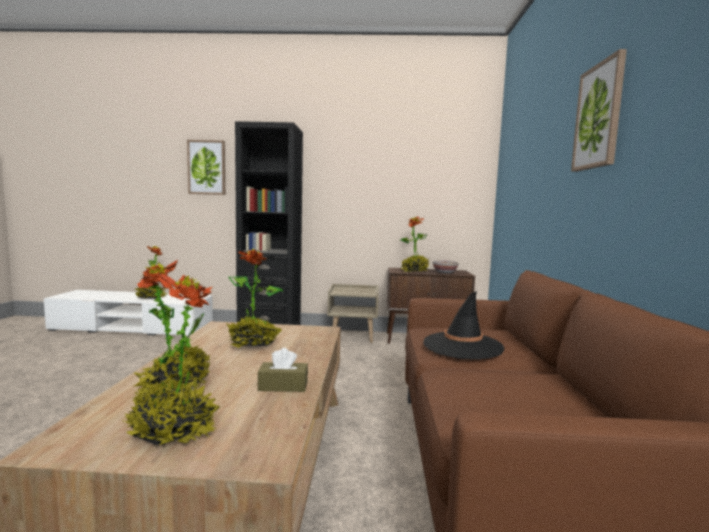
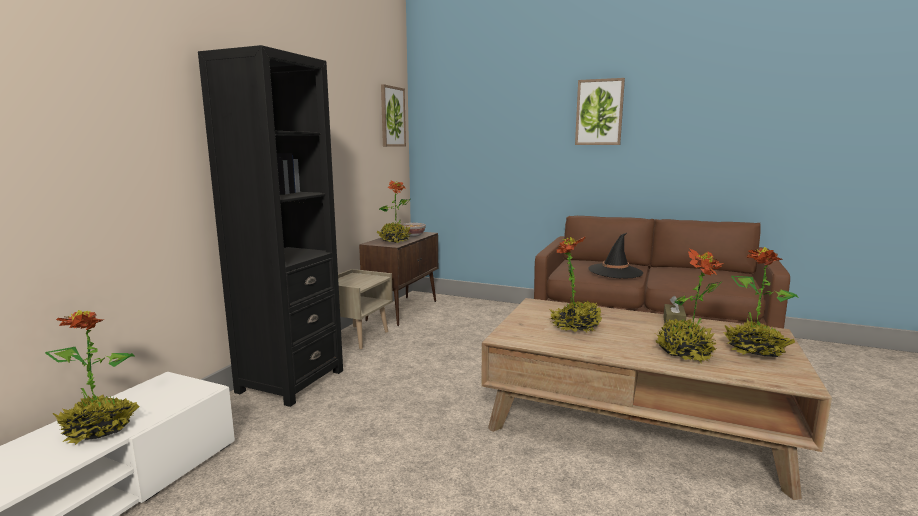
camera: 70 degrees left, 5 degrees up
(207, 167) = (117, 117): picture -> picture (392, 117)

